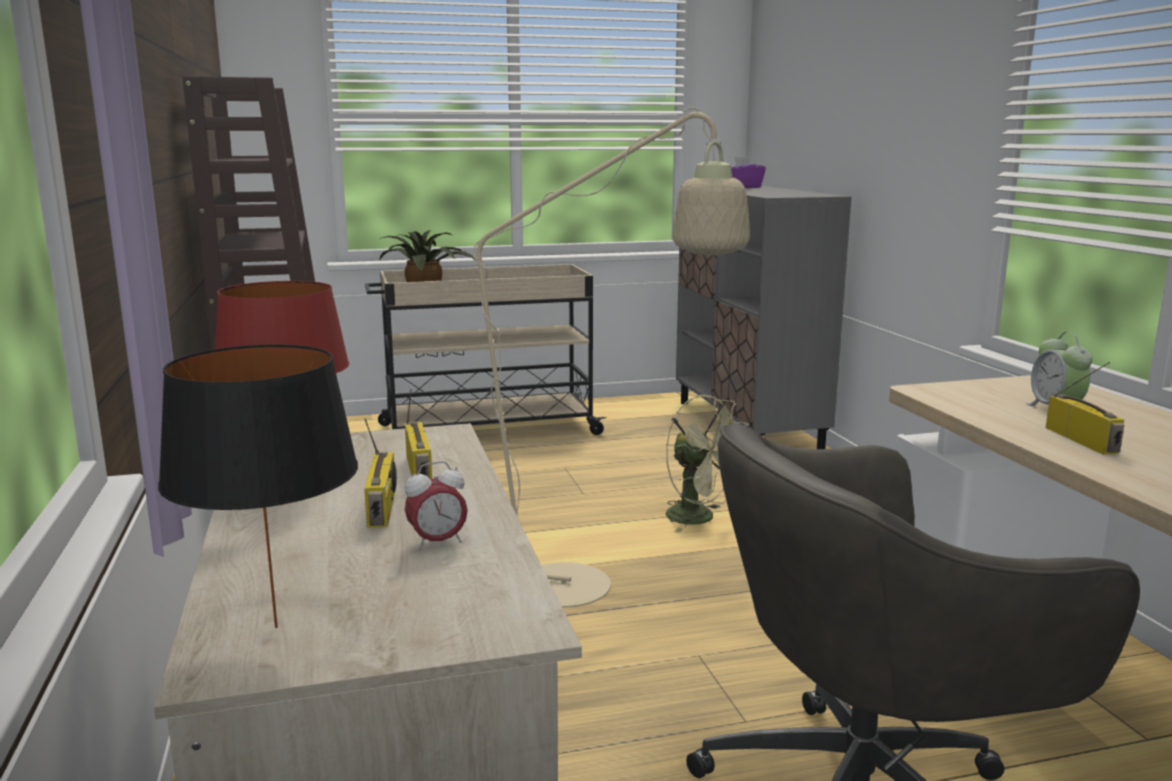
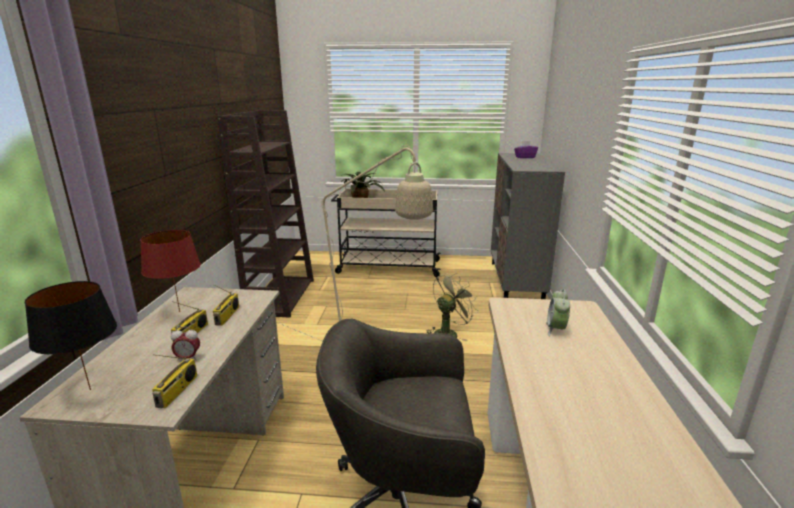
camera: 20 degrees right, 5 degrees up
(700, 519) = (448, 333): green fan -> green fan turned 105 degrees counterclockwise
(1083, 441) = (540, 355): radio -> radio (177, 391)

